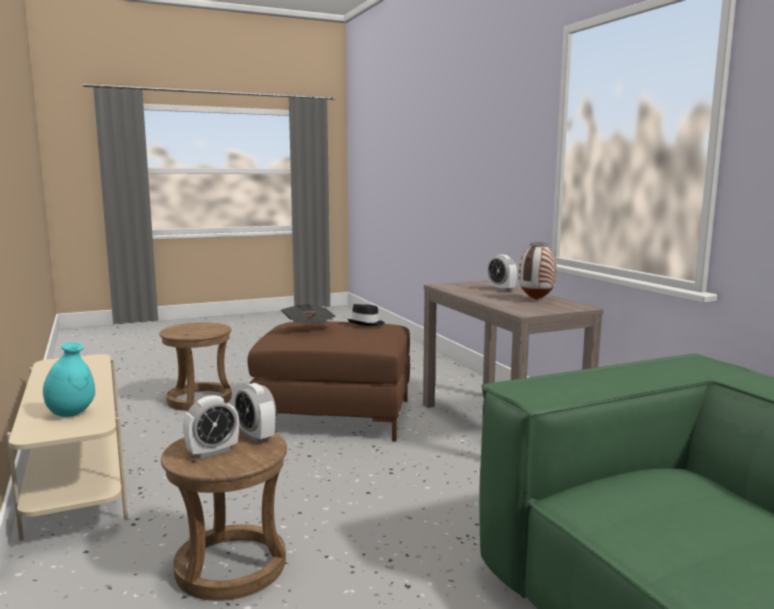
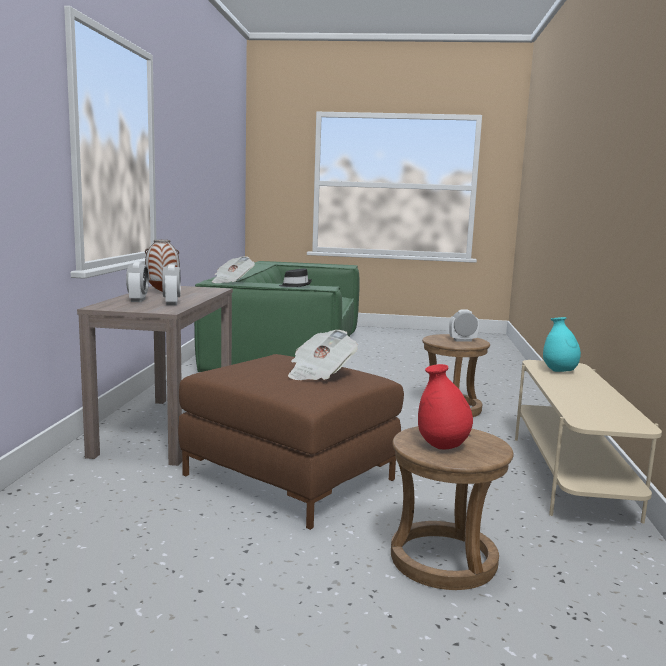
camera: 150 degrees left, 0 degrees up
(200, 327) = (442, 447): none -> red vase
(256, 436) = (436, 341): alarm clock -> alarm clock (171, 303)
(367, 323) = (242, 369): black hat -> black hat (295, 285)
(696, 372) = (232, 281): none -> newspaper

